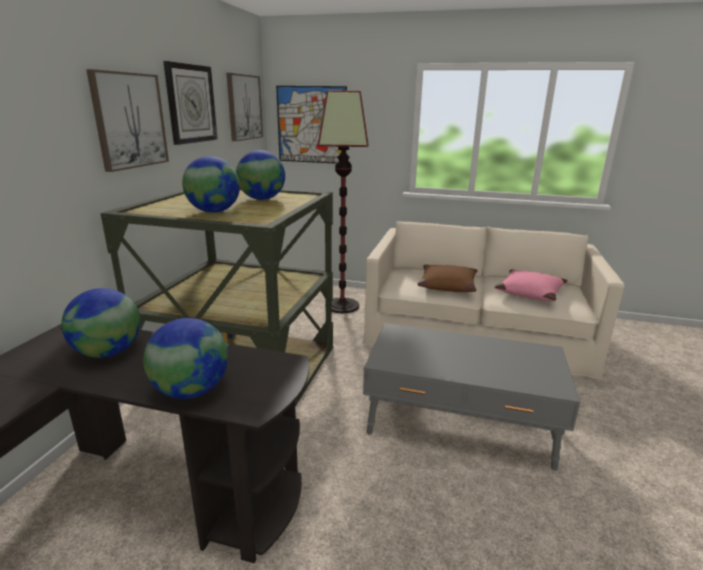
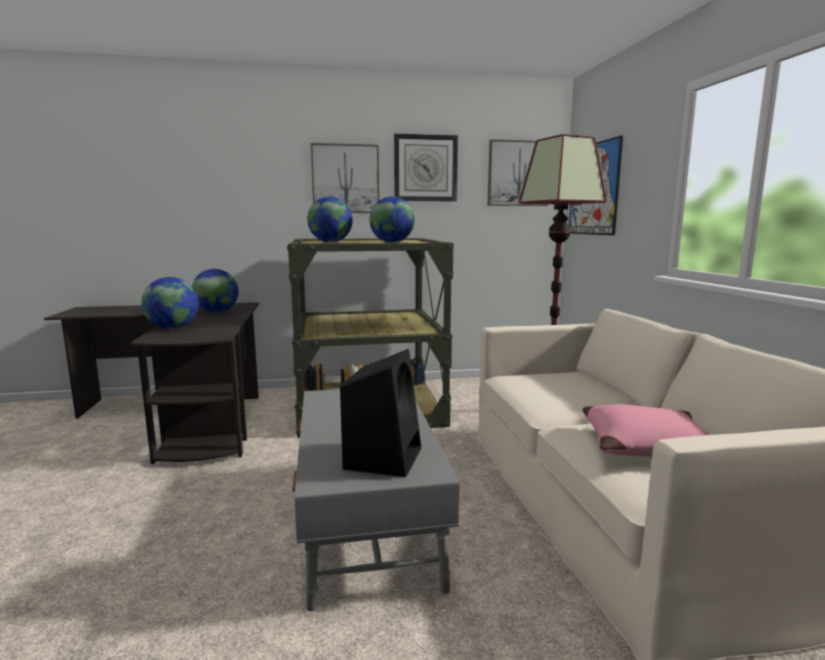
camera: 65 degrees right, 10 degrees down
(447, 285) = (566, 396): brown pillow -> none
(526, 360) = (383, 457): none -> black speaker

